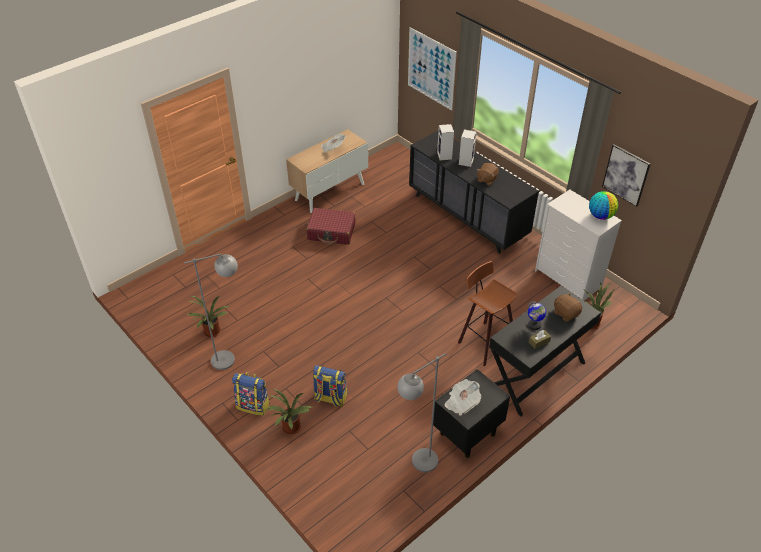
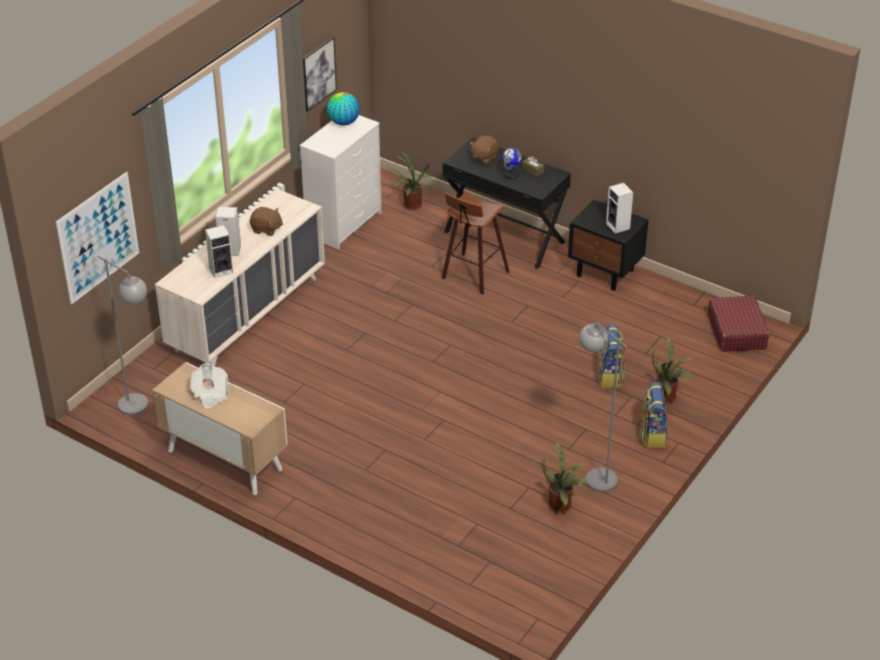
camera: 105 degrees left, 5 degrees down
(331, 232) = (320, 437): red suitcase -> red suitcase (736, 332)
(417, 466) = (661, 300): grey floor lamp -> grey floor lamp (141, 410)
(461, 402) = (618, 226): newspaper -> speaker
(467, 216) = (247, 314): black dresser -> beige dresser

